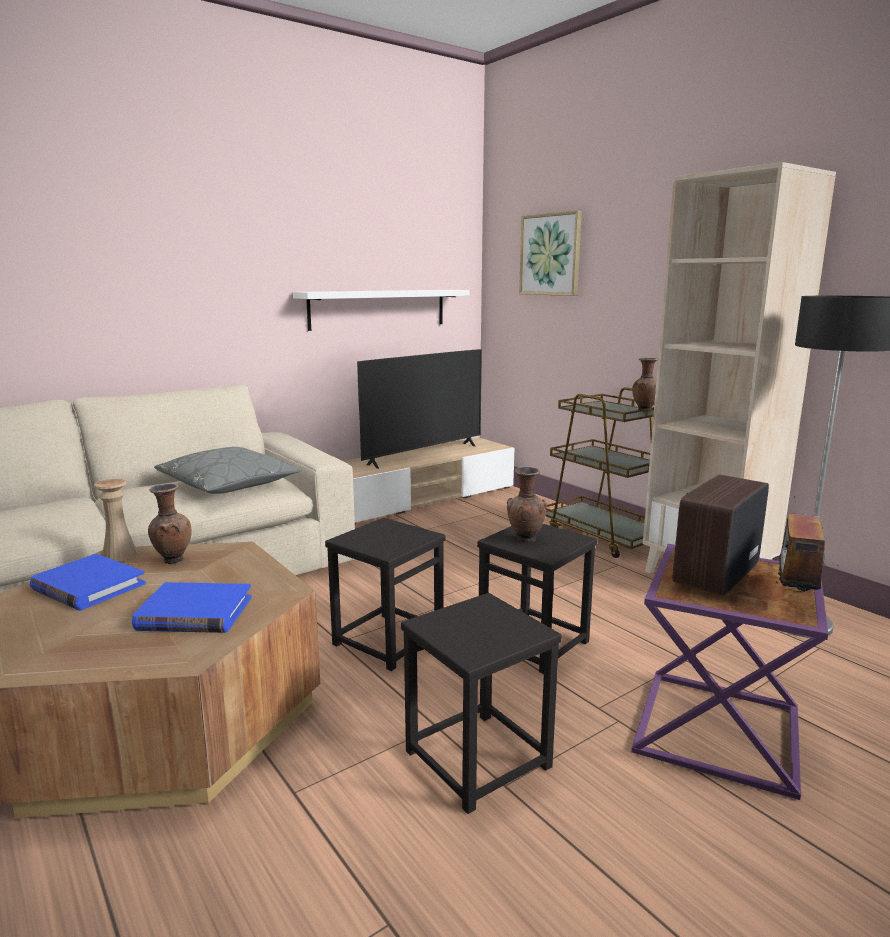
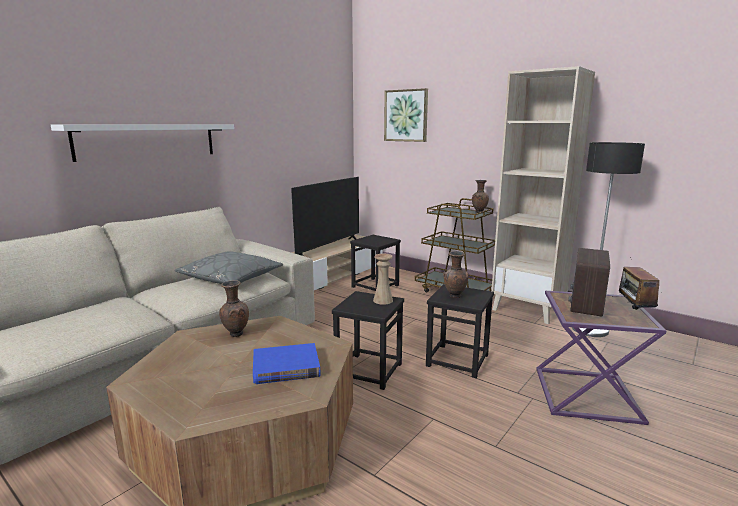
camera: 15 degrees left, 0 degrees up
(88, 587) = (190, 359): blue book -> none
(120, 555) = (192, 334): beige vase -> beige vase (383, 300)
(378, 309) = (295, 151): white shelf -> white shelf (148, 141)
(478, 760) = (471, 434): black stool -> black stool (375, 286)

